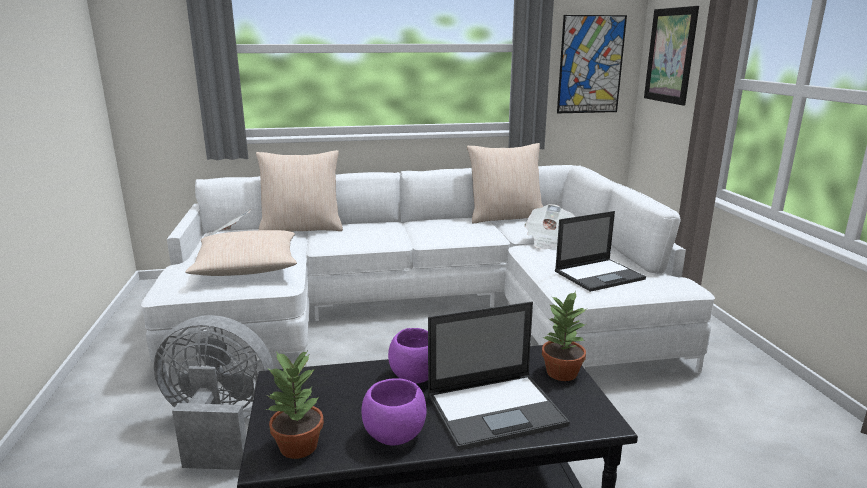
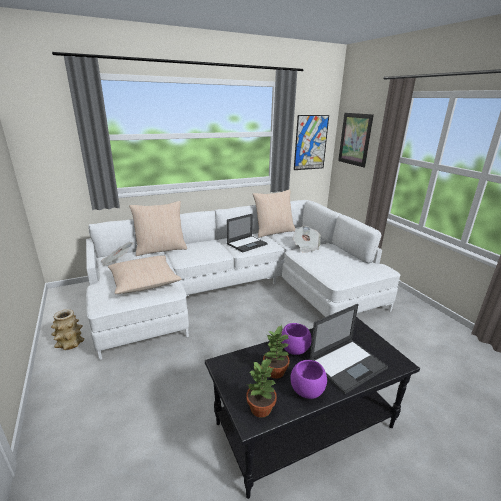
camera: 15 degrees left, 5 degrees up
(130, 354) = (70, 344): none -> vase
(219, 430) = (156, 387): grey fan -> none
(561, 373) = (364, 335): potted plant -> potted plant (274, 371)
(599, 275) = (343, 267): laptop -> laptop (247, 244)

